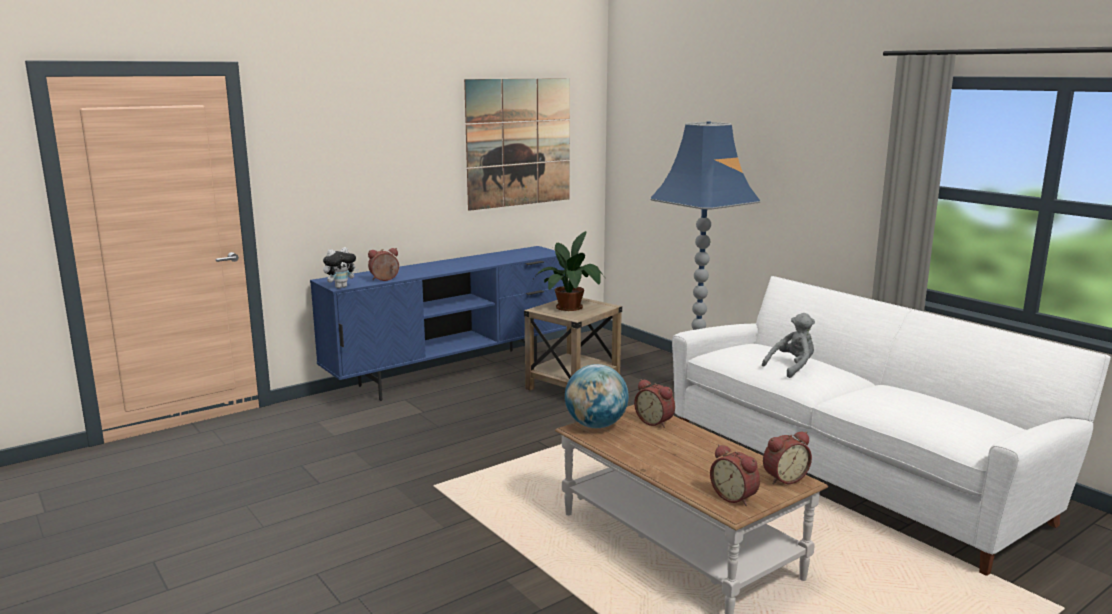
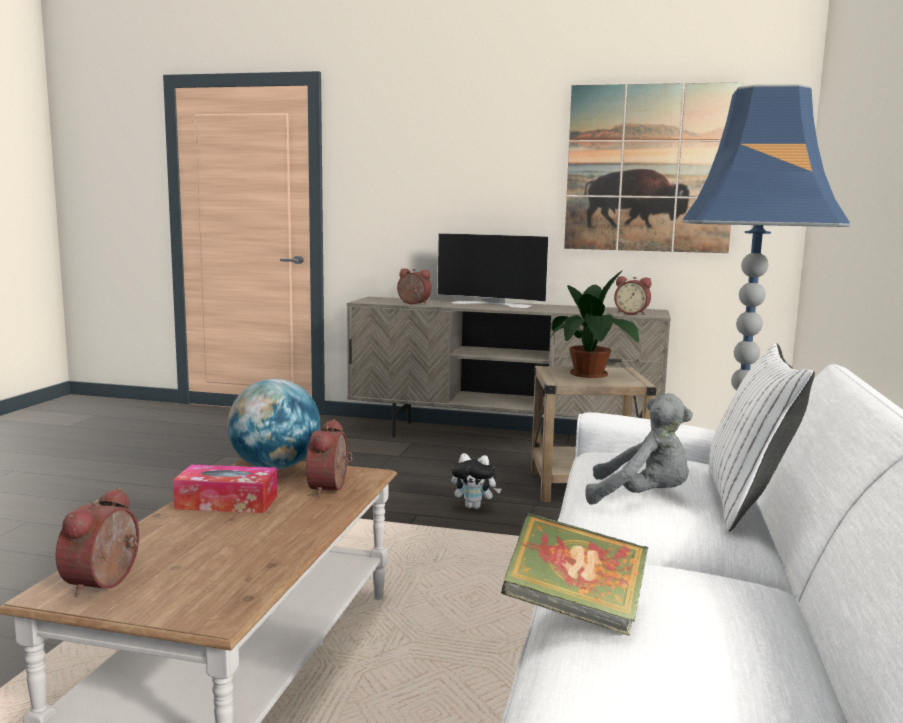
camera: 50 degrees right, 5 degrees down
(341, 287) = (363, 301): plush toy -> plush toy (474, 507)
(430, 265) = (493, 303): none -> television
(452, 373) = (504, 438): blue tv stand -> beige tv stand
(645, 449) = (227, 502): none -> tissue box
(783, 478) = (214, 601): alarm clock -> alarm clock (632, 313)
(813, 355) = (747, 502): none -> white pillow
(899, 412) = (574, 611): none -> book

